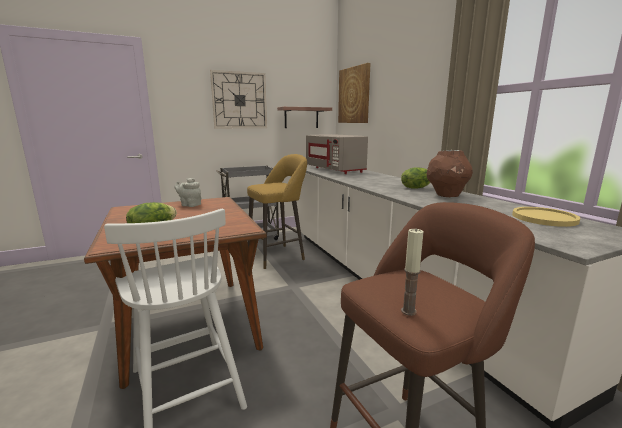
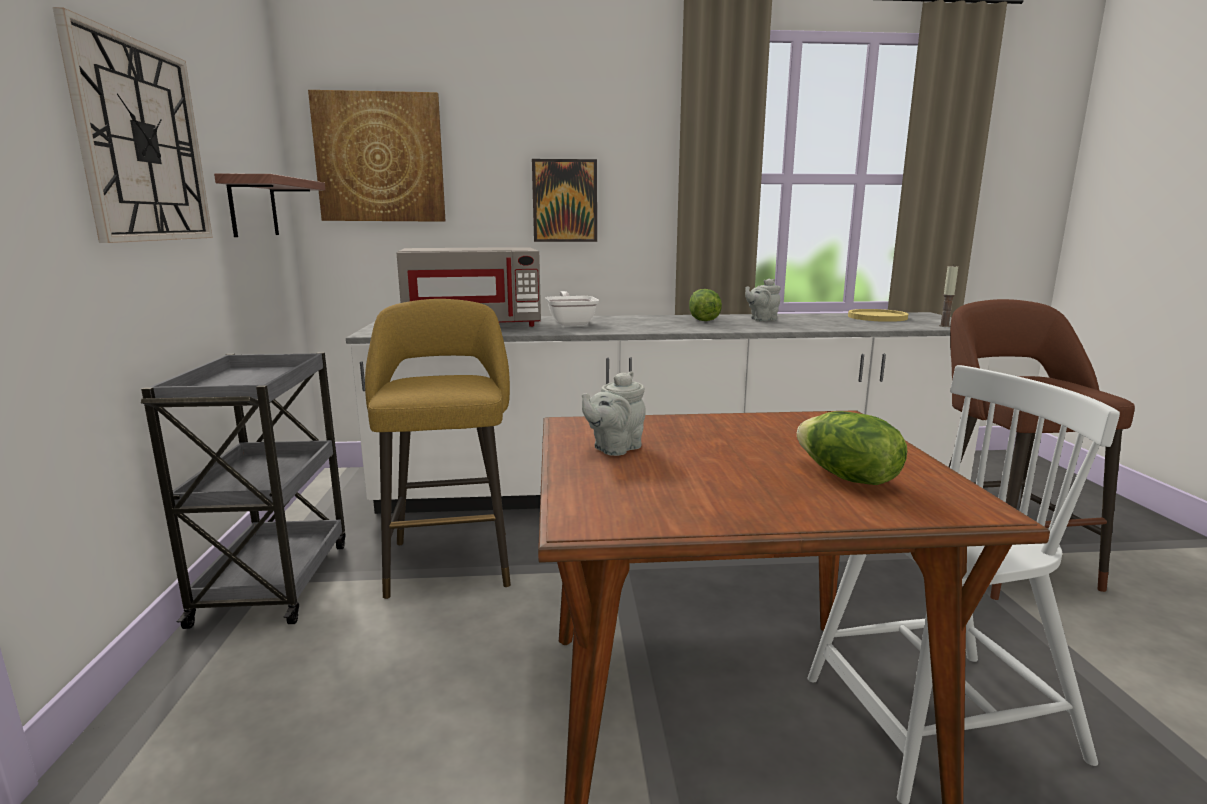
camera: 70 degrees left, 0 degrees up
(364, 176) = (571, 323): none -> frying pan
(406, 111) = (565, 201): none -> picture
(408, 311) = (1086, 391): candle -> candle (944, 326)
(446, 195) = (761, 319): brown vase -> grey teapot

